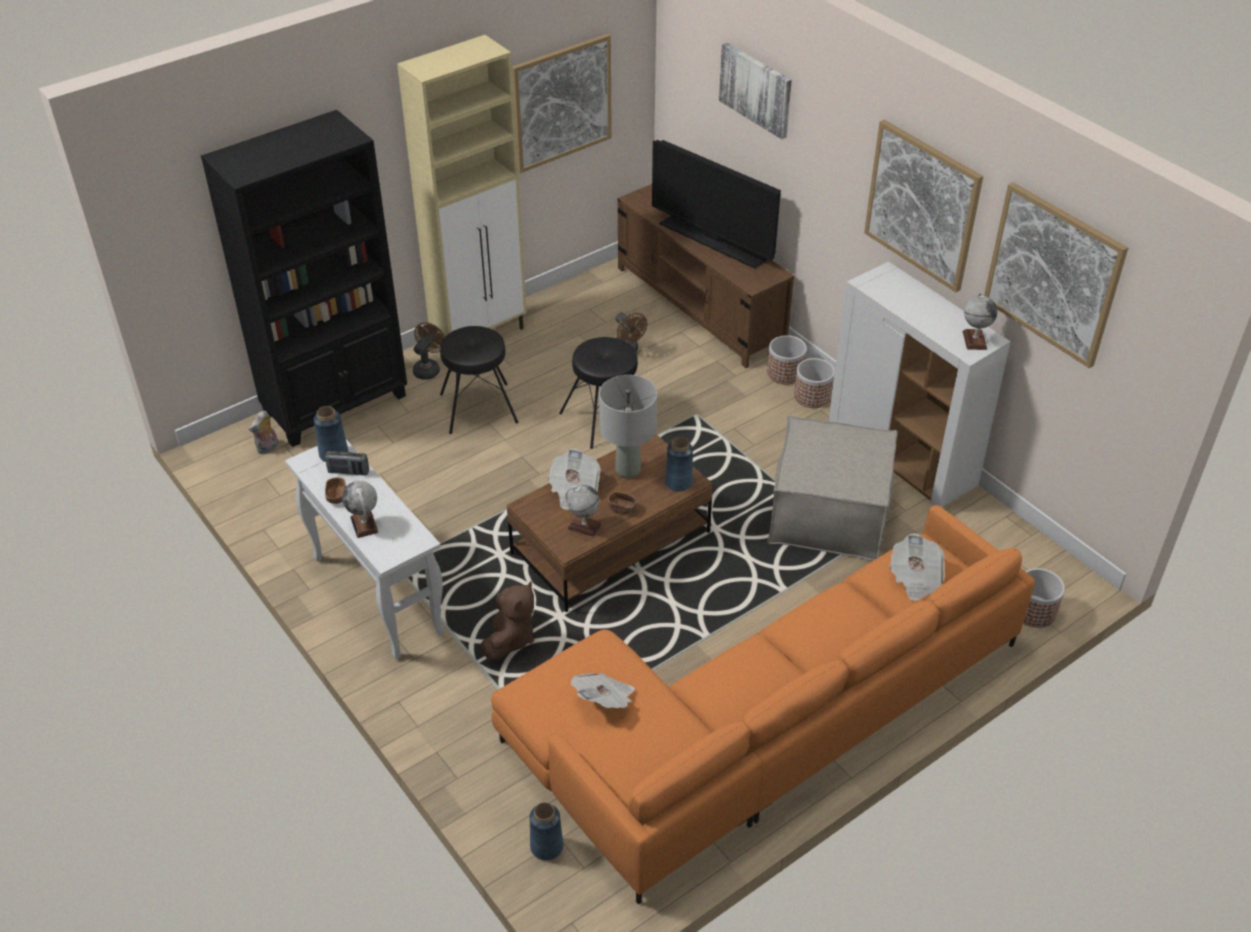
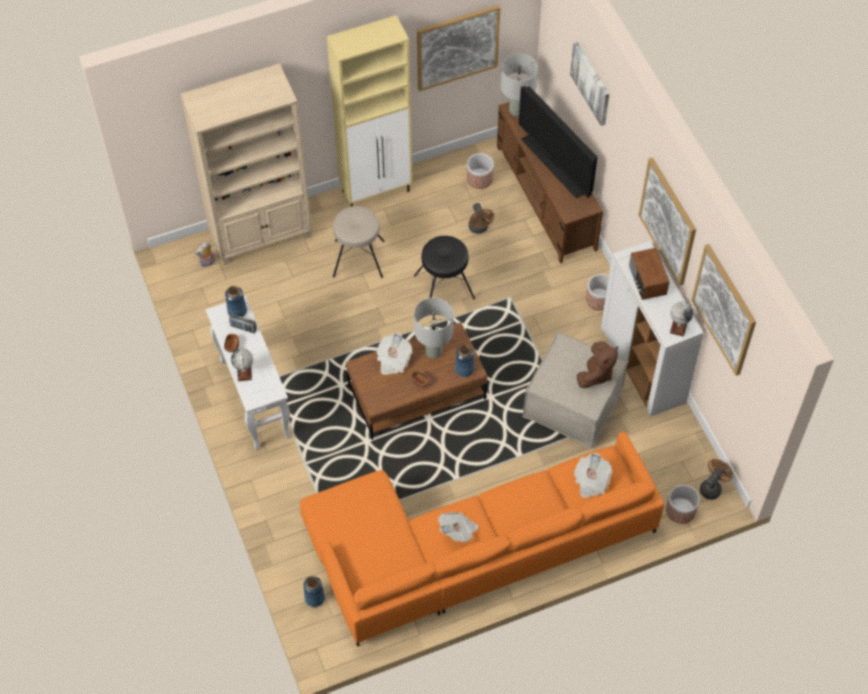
camera: 15 degrees right, 15 degrees up
(337, 405) = (261, 234): black bookcase -> beige bookcase
(428, 368) = (332, 215): brown fan -> brown fan (712, 487)
(478, 407) = (358, 258): black stool -> beige stool
(510, 638) = (331, 450): brown plush toy -> brown plush toy (596, 373)
(584, 526) = (391, 390): globe -> none
(605, 700) = (365, 522): newspaper -> newspaper (458, 531)
(642, 199) = (516, 110): none -> grey table lamp
(785, 373) = (587, 274): planter -> planter (480, 179)
(906, 301) = (646, 281): none -> radio

